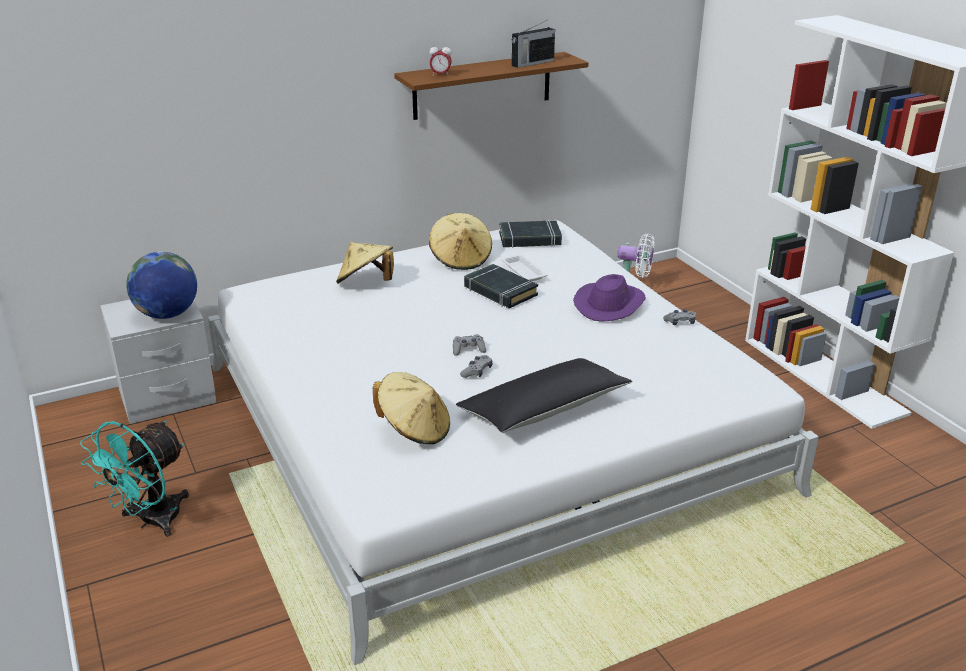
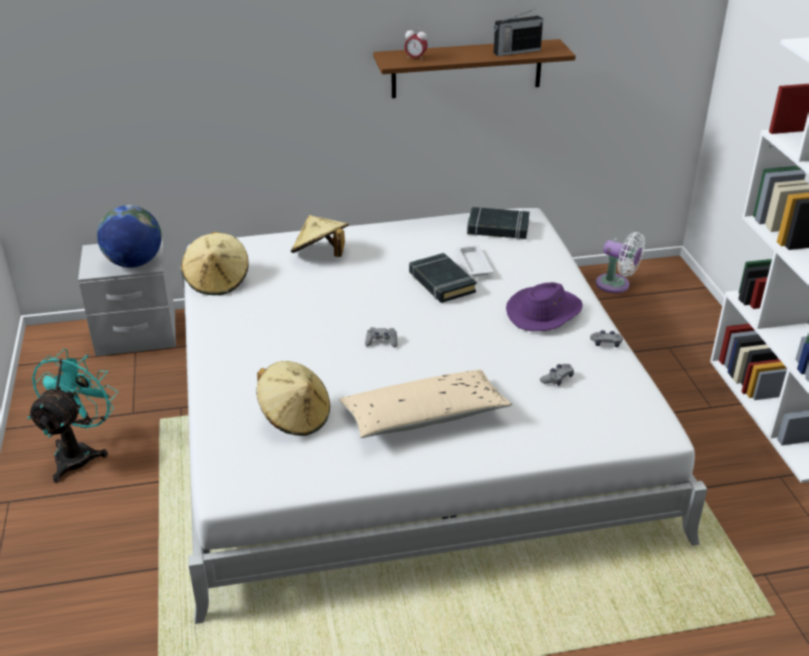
camera: 15 degrees right, 5 degrees up
(151, 521) = (79, 453): turquoise fan -> turquoise fan turned 150 degrees clockwise
(461, 259) = (420, 241): beige hat -> beige hat (217, 281)
(477, 371) = (379, 366): grey game controller -> grey game controller (557, 379)
(543, 409) = (424, 416): black pillow -> beige pillow

